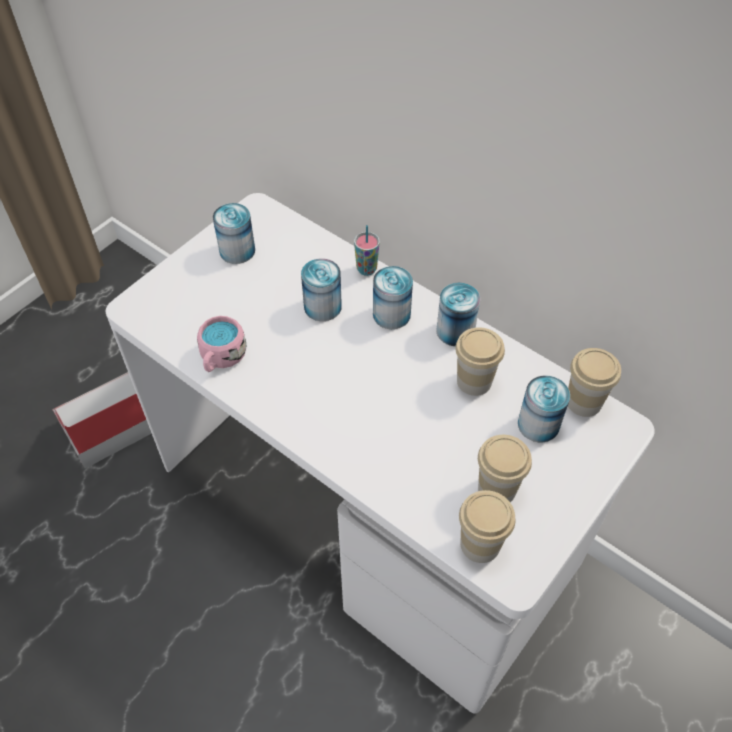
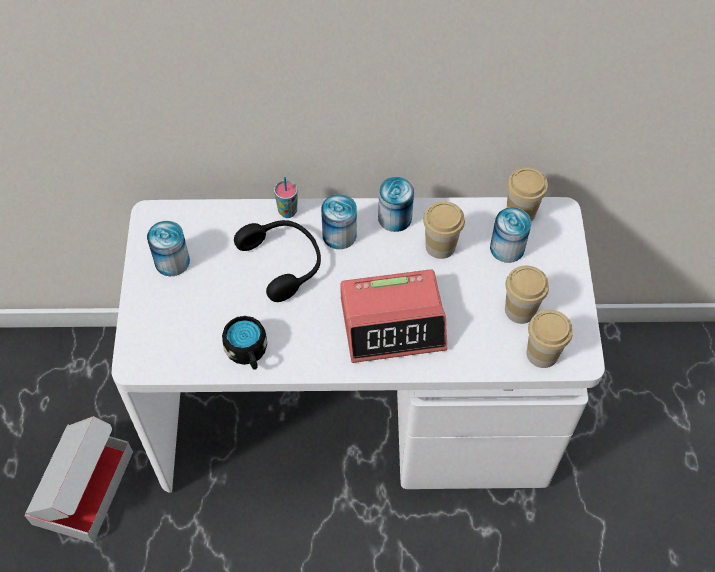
camera: 40 degrees left, 5 degrees up
(221, 358) = (248, 353): pink mug -> black mug
(322, 306) = (284, 262): can -> black headphones
(365, 417) = (393, 323): none -> alarm clock

